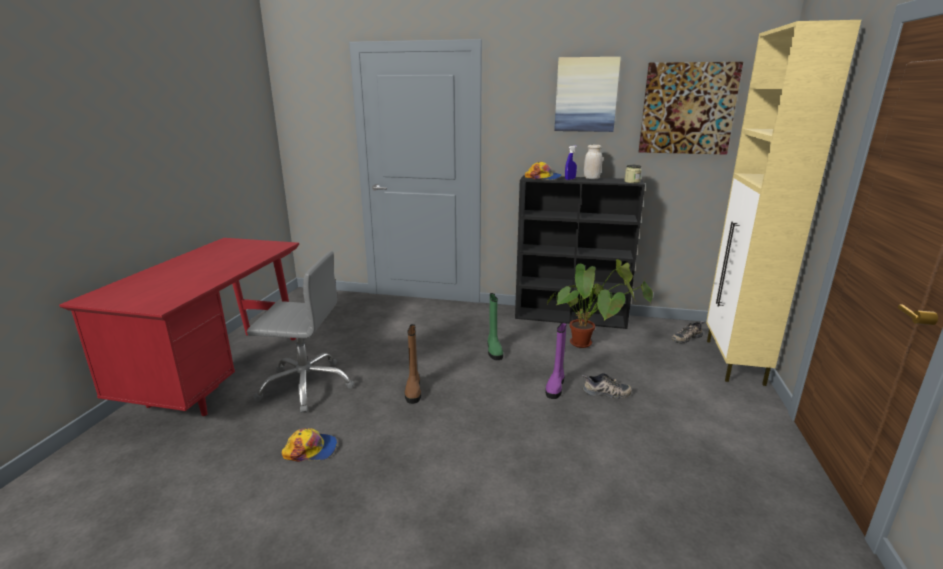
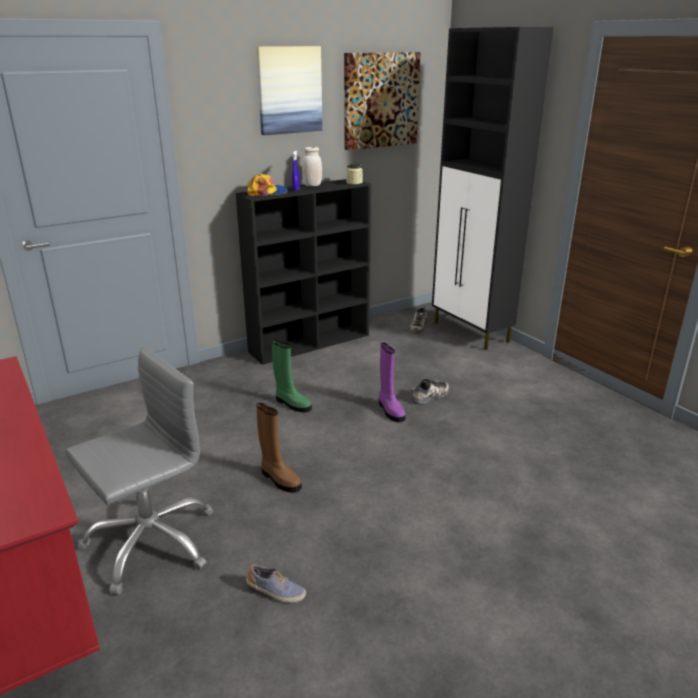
camera: 45 degrees left, 5 degrees up
(311, 449) = (276, 592): cap -> shoe
(592, 344) = (362, 360): potted plant -> none
(734, 362) = (471, 332): beige cabinet -> black cabinet

